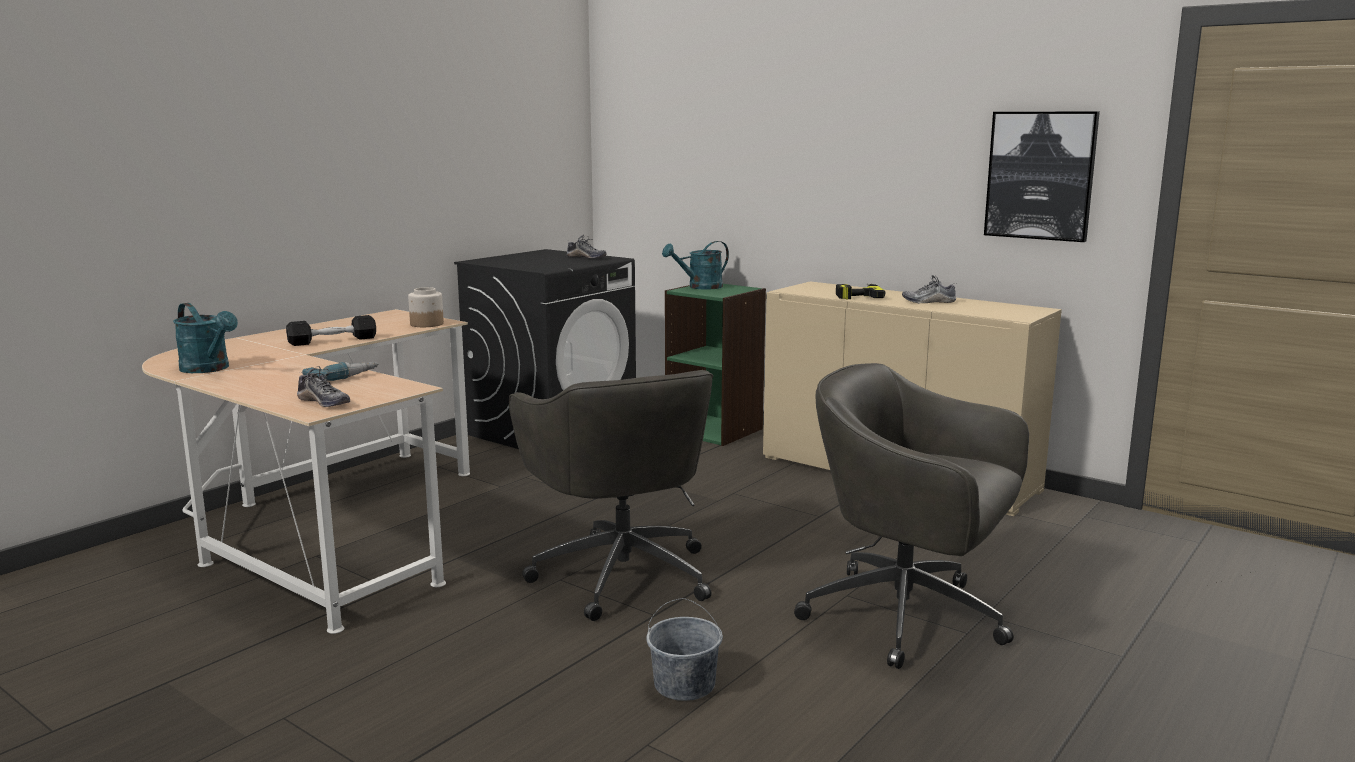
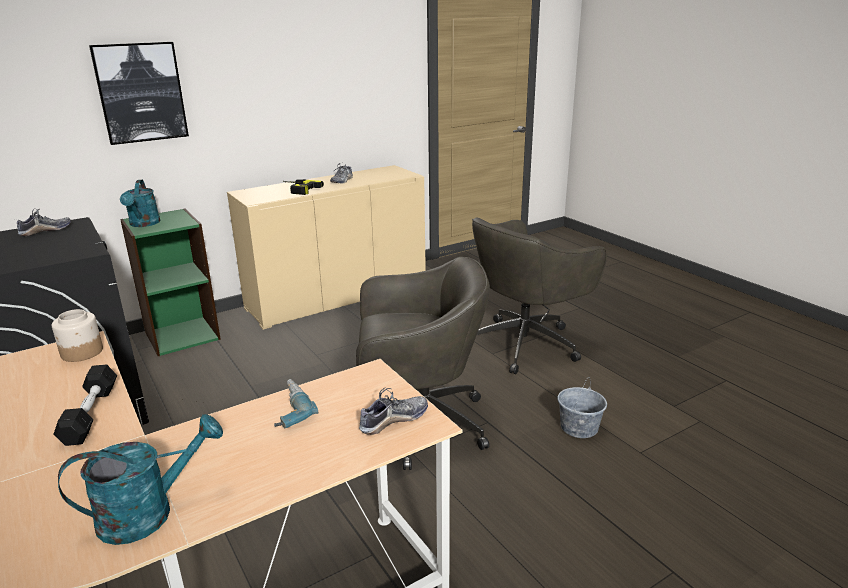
camera: 70 degrees left, 10 degrees up
(1040, 175) = (370, 87): picture -> picture (141, 92)

